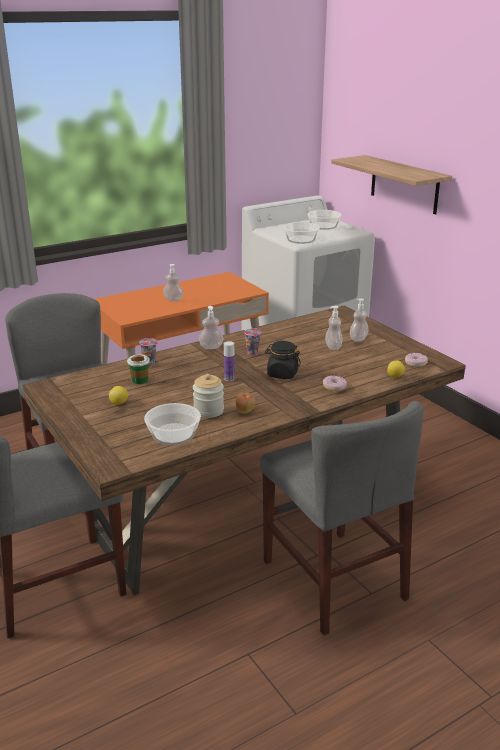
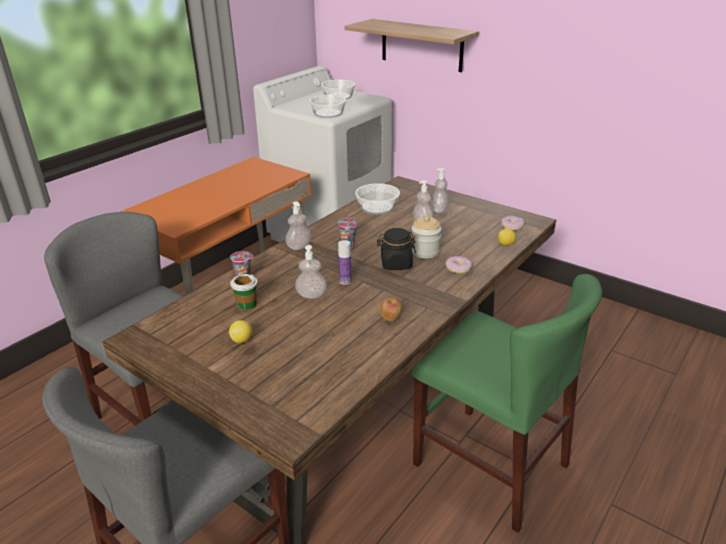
camera: 20 degrees left, 5 degrees up
(173, 299) = (215, 197): soap dispenser -> soap dispenser (311, 295)
(173, 434) = (333, 366): bowl -> bowl (377, 207)
(208, 411) = (351, 327): jar -> jar (425, 251)
(333, 579) = (490, 464): grey chair -> green chair

